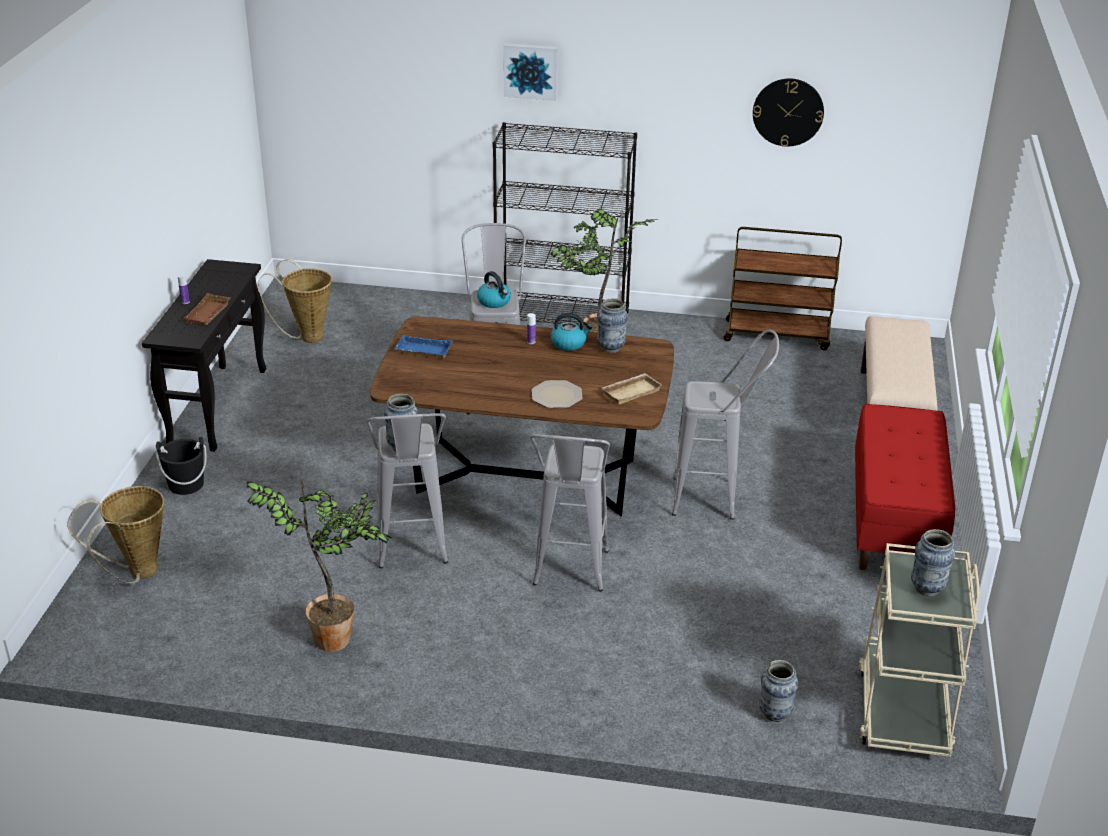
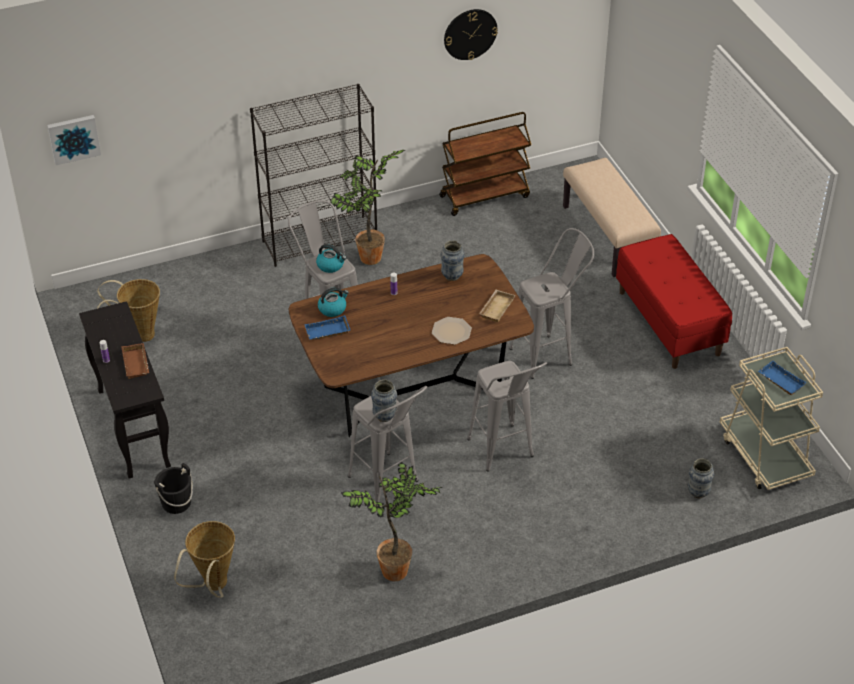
camera: 30 degrees left, 10 degrees up
(531, 70) = (267, 62): picture -> picture (73, 138)
(569, 343) = (420, 283): kettle -> kettle (332, 309)
(927, 588) = (780, 381): vase -> blue tray

